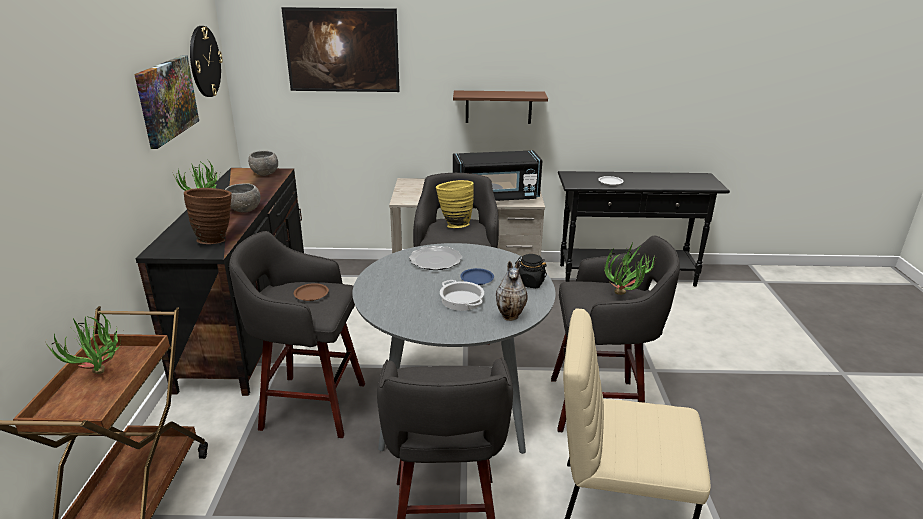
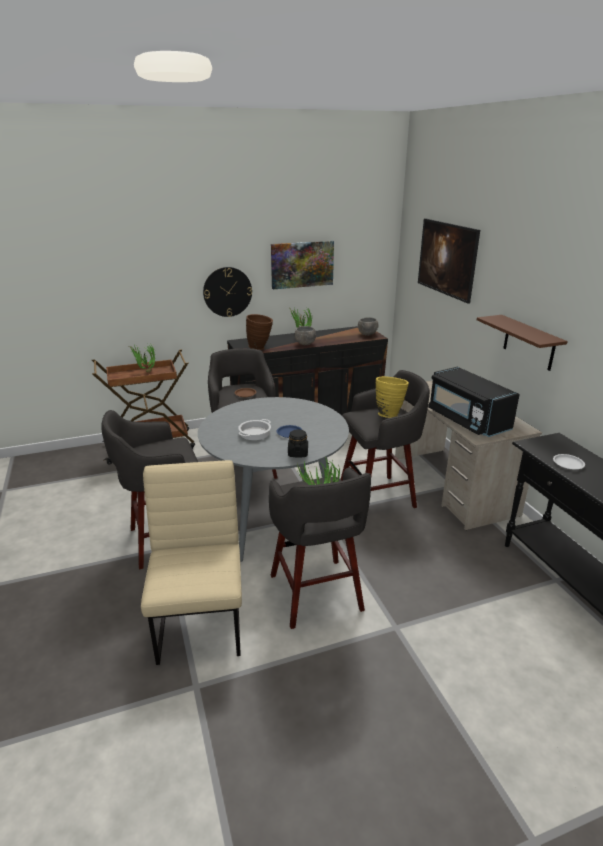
camera: 70 degrees right, 0 degrees up
(204, 61) = (364, 248): wall clock -> wall clock (227, 292)
(435, 260) = (306, 414): plate -> none
(511, 316) = (243, 453): vase -> none

